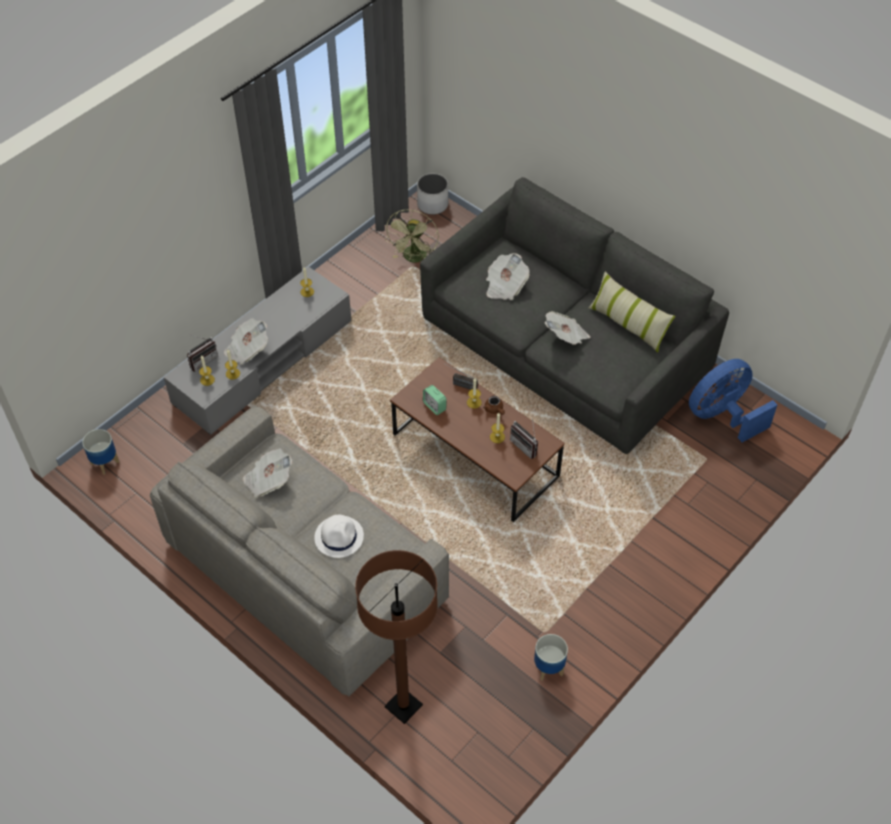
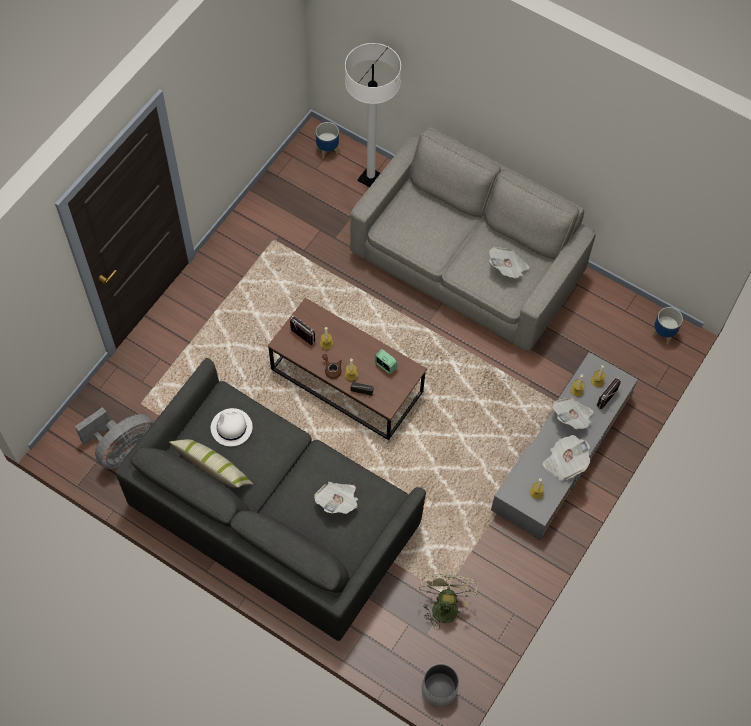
camera: 170 degrees right, 10 degrees up
(339, 537) = (438, 229): white hat -> white hat (231, 428)
(403, 706) = (370, 178): brown floor lamp -> white floor lamp
(548, 668) = (269, 216): planter -> planter (328, 150)
(566, 336) = (272, 447): newspaper -> newspaper (564, 462)
(722, 416) = (123, 450): blue fan -> grey fan

